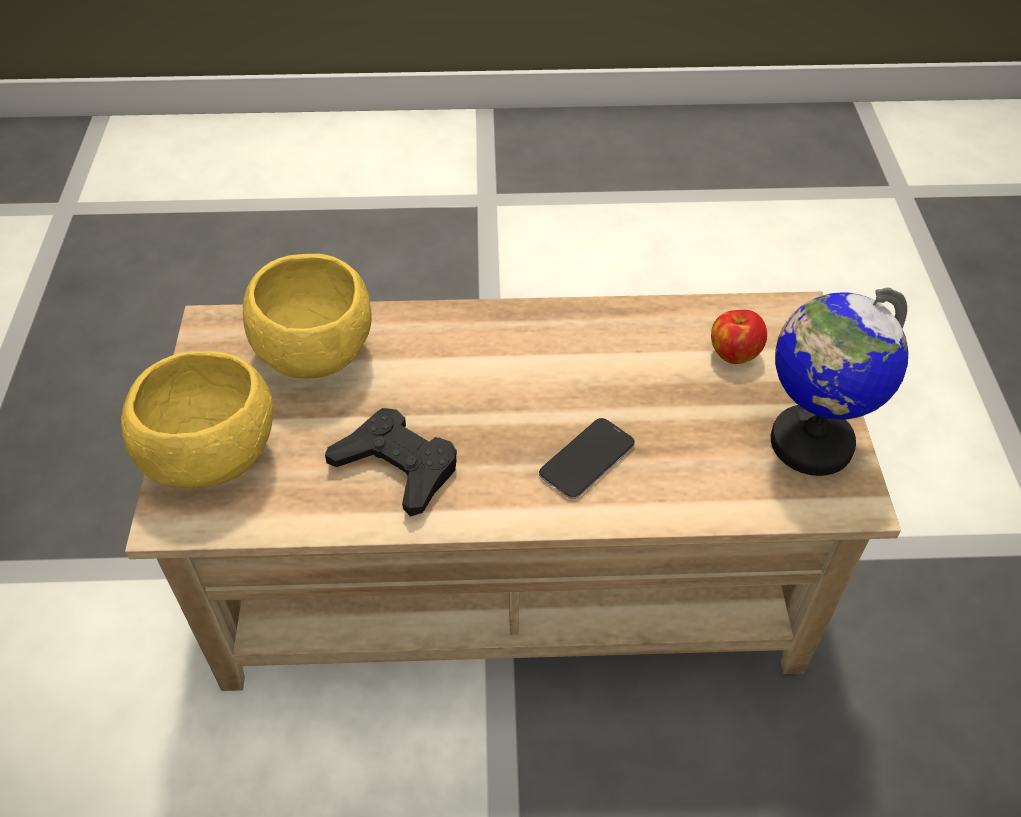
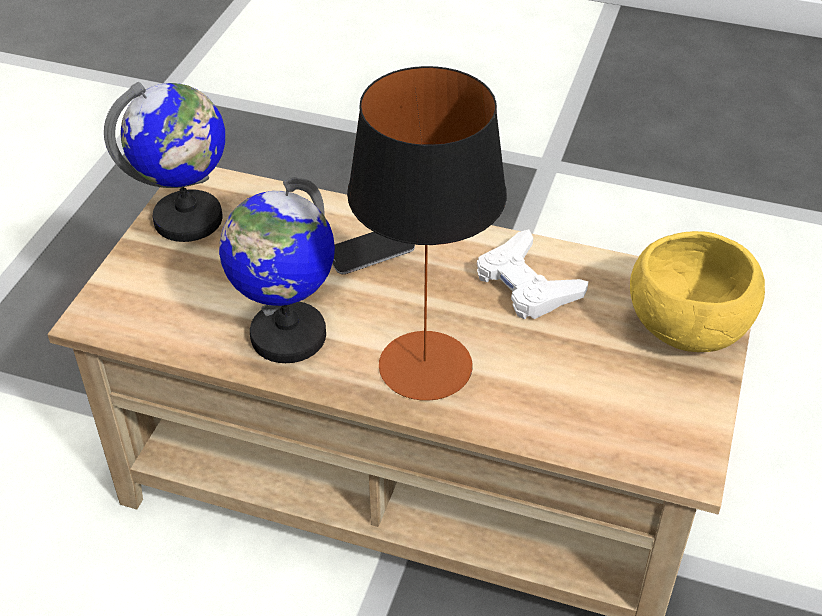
camera: 160 degrees left, 5 degrees down
(315, 354) = (579, 404): yellow bowl -> none
(397, 466) = (526, 284): black game controller -> white game controller
(469, 351) = (424, 365): none -> table lamp
(611, 344) = (287, 335): none -> globe
(733, 353) = (184, 298): apple -> none

